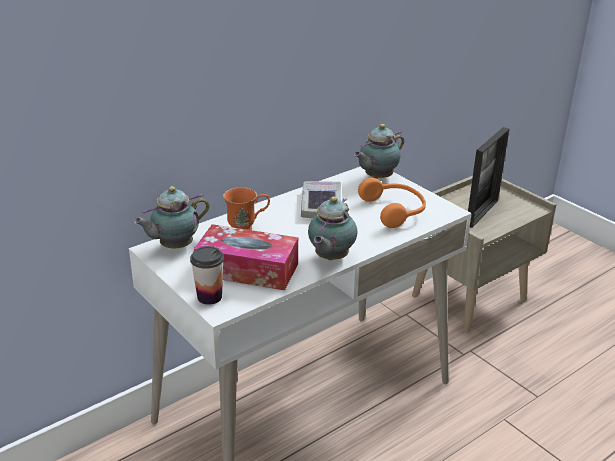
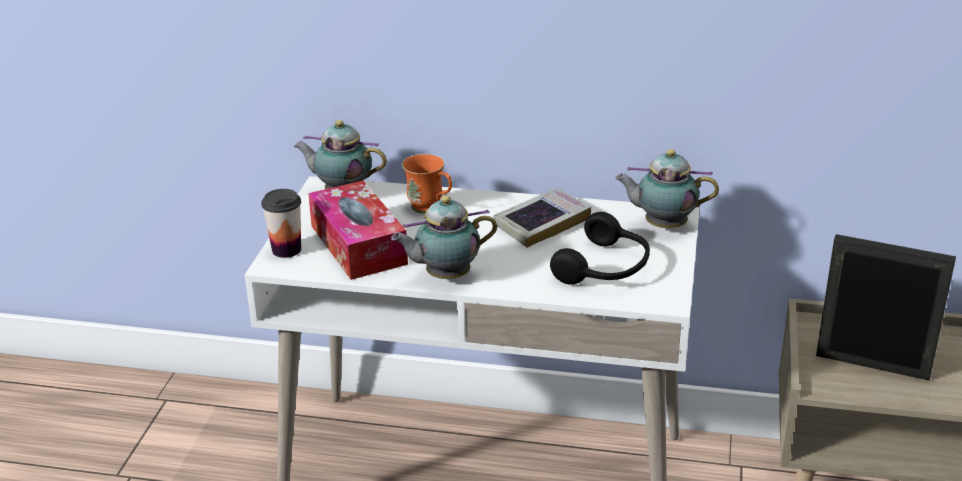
camera: 50 degrees right, 0 degrees up
(394, 210) = (605, 268): orange headphones -> black headphones
(482, 213) = (872, 364): picture frame -> picture frame turned 150 degrees counterclockwise

